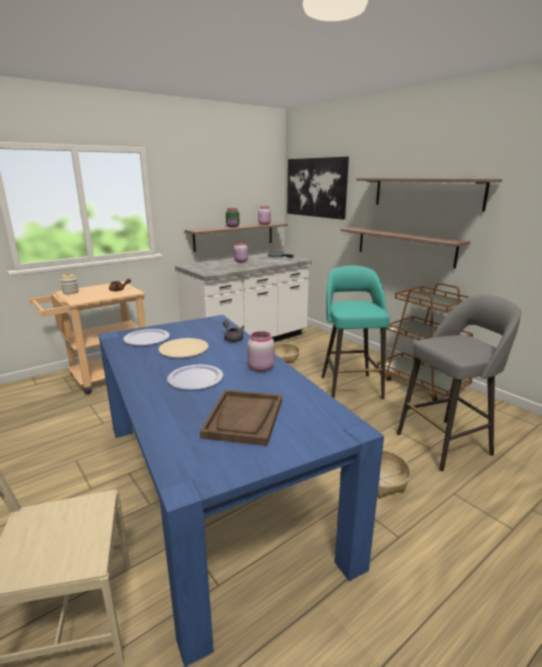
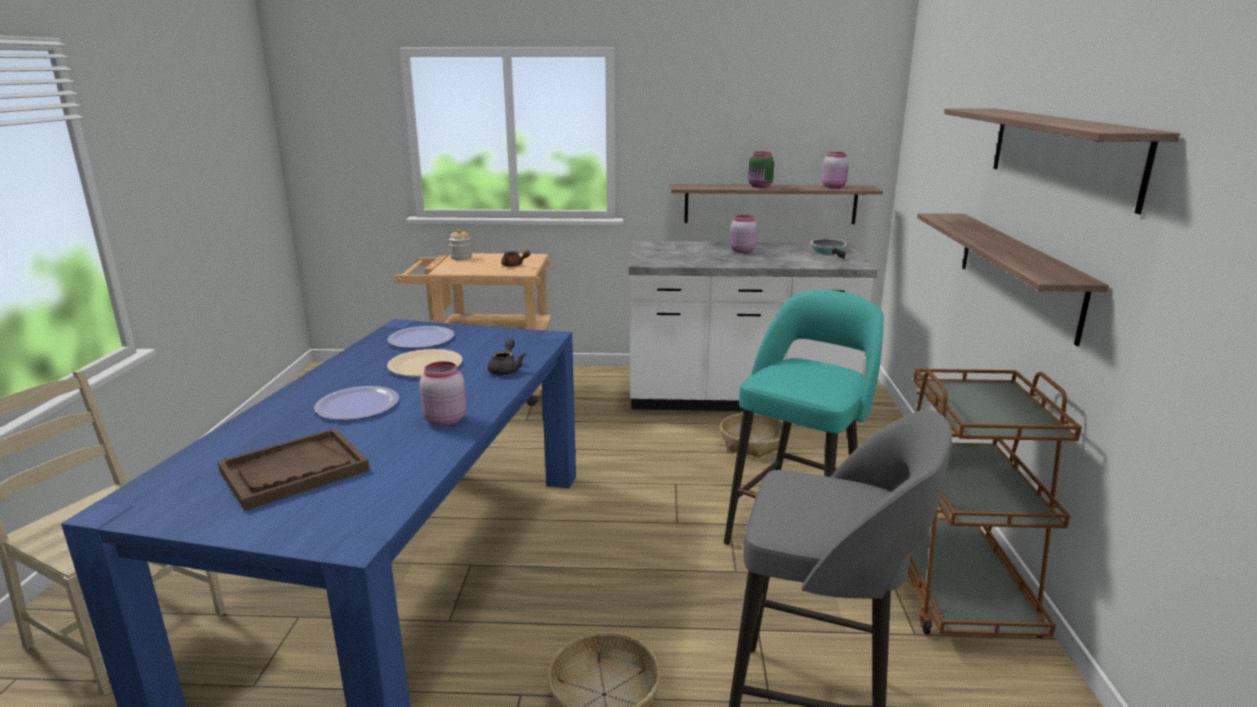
camera: 40 degrees right, 0 degrees up
(316, 187) = (933, 121): picture -> none

